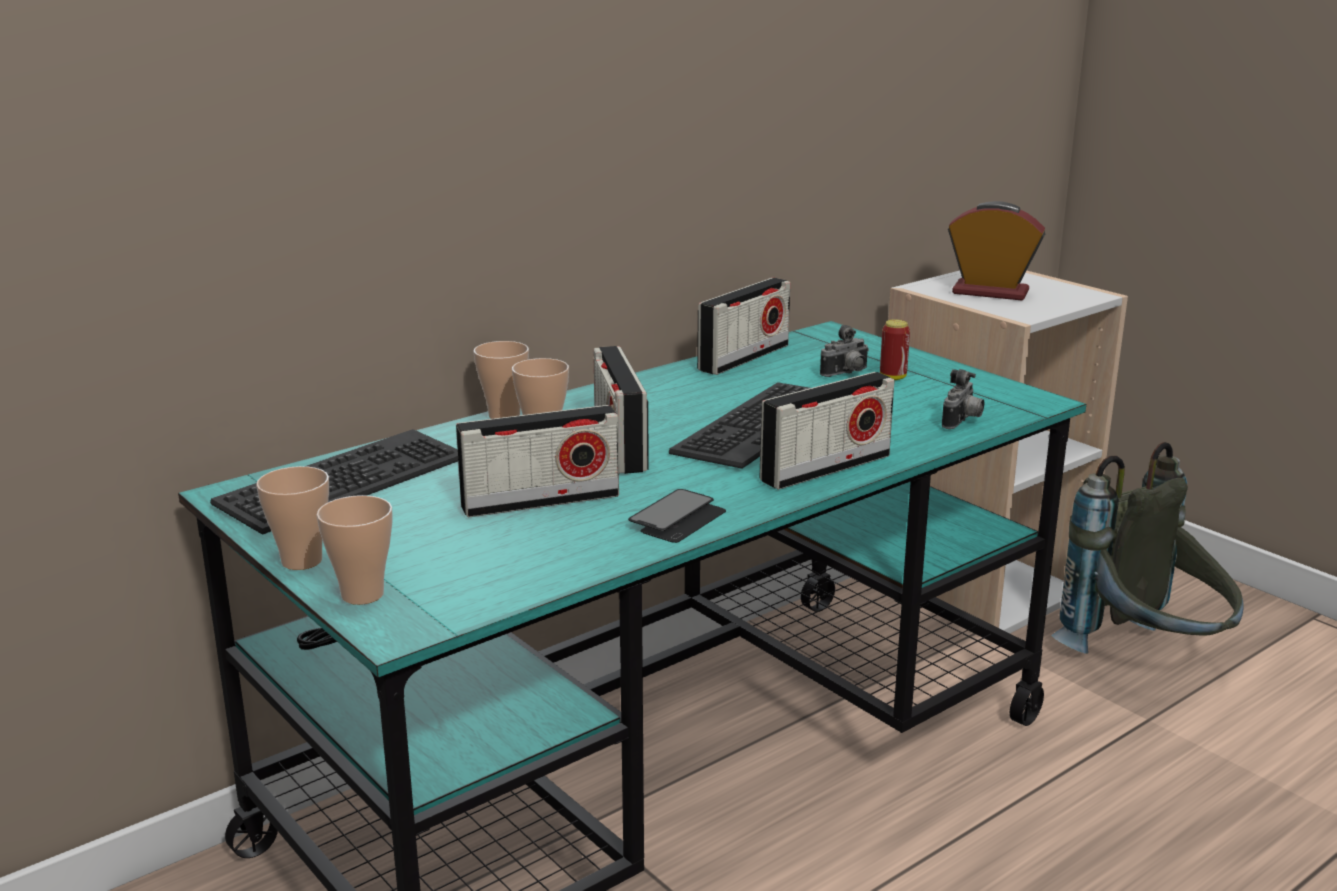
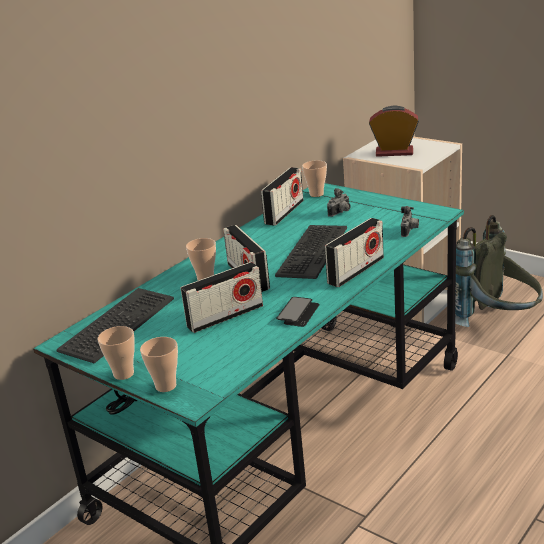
camera: 10 degrees left, 5 degrees up
(504, 415) = (179, 270): cup -> cup (316, 194)
(893, 377) = (364, 211): can -> none

